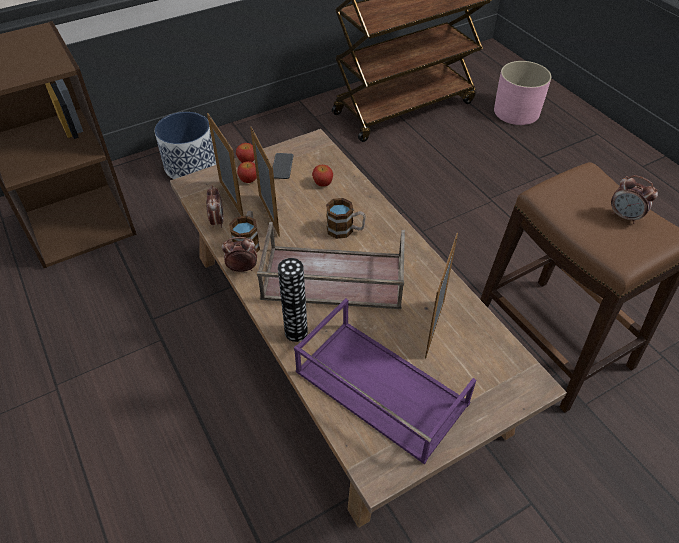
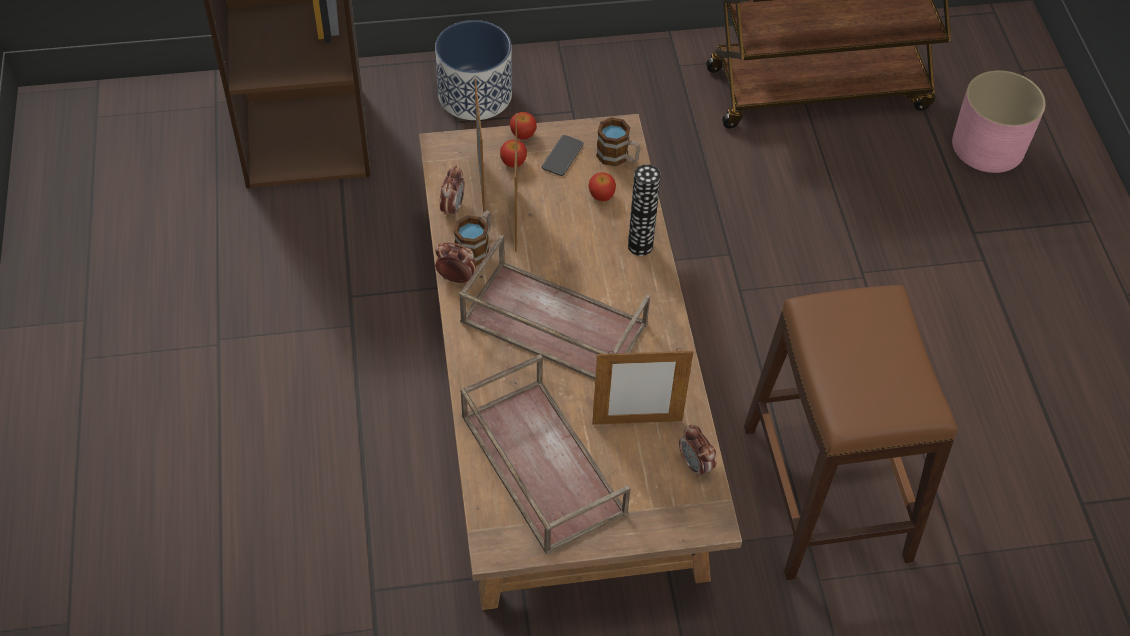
camera: 20 degrees right, 5 degrees up
(296, 332) = (482, 373): vase -> vase (640, 246)
(345, 230) = (597, 268): mug -> mug (618, 157)
(378, 388) = (540, 463): purple tray -> brown tray
(435, 328) = (637, 422): picture frame -> picture frame turned 135 degrees counterclockwise
(625, 216) = (887, 367): alarm clock -> alarm clock (695, 465)

